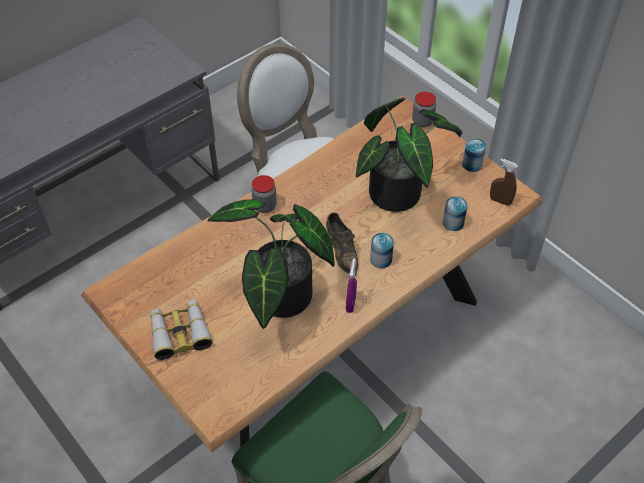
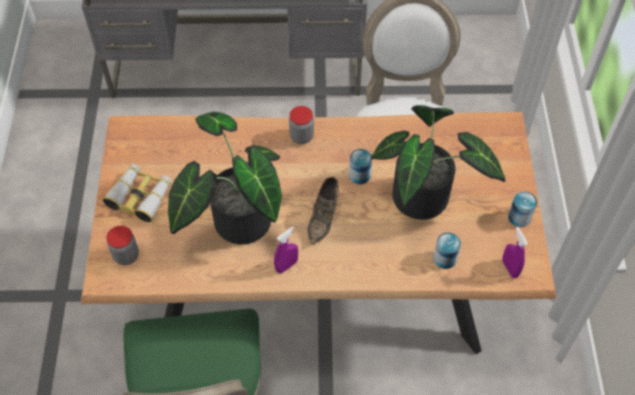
camera: 40 degrees right, 5 degrees up
(381, 259) = (349, 246): can -> can (359, 175)
(422, 121) = (514, 148): jar -> jar (126, 256)
(500, 201) = (510, 268): brown spray bottle -> purple spray bottle

